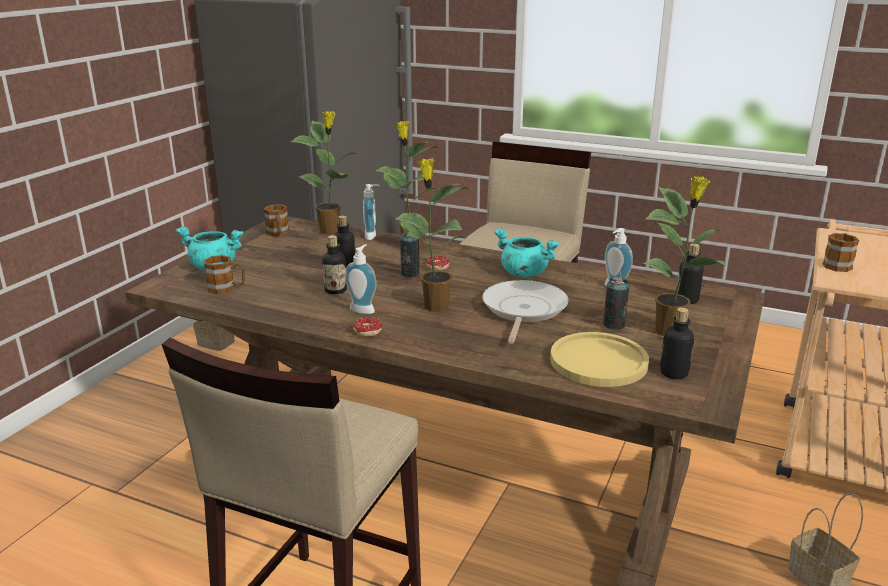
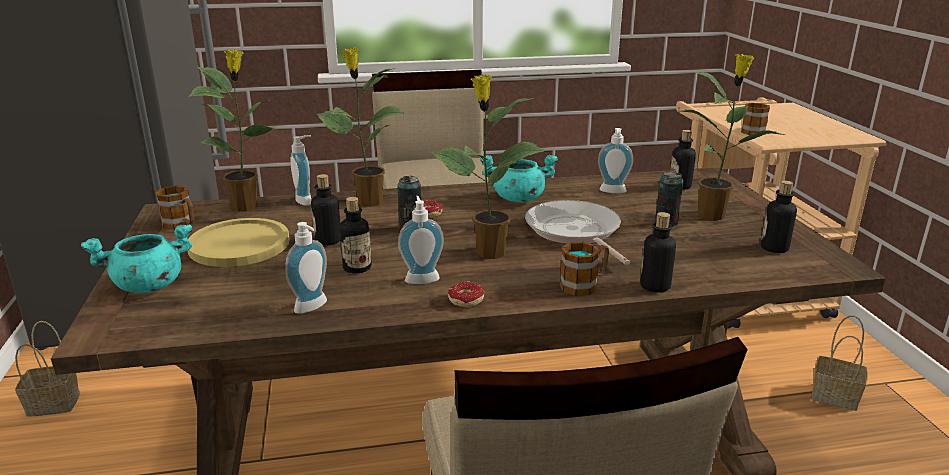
camera: 35 degrees left, 0 degrees up
(227, 288) = (212, 306): mug -> mug (584, 285)
(275, 306) = (313, 307): none -> soap dispenser
(513, 366) = (655, 286): none -> bottle
(598, 361) = (709, 257): yellow plate -> yellow plate (239, 244)

